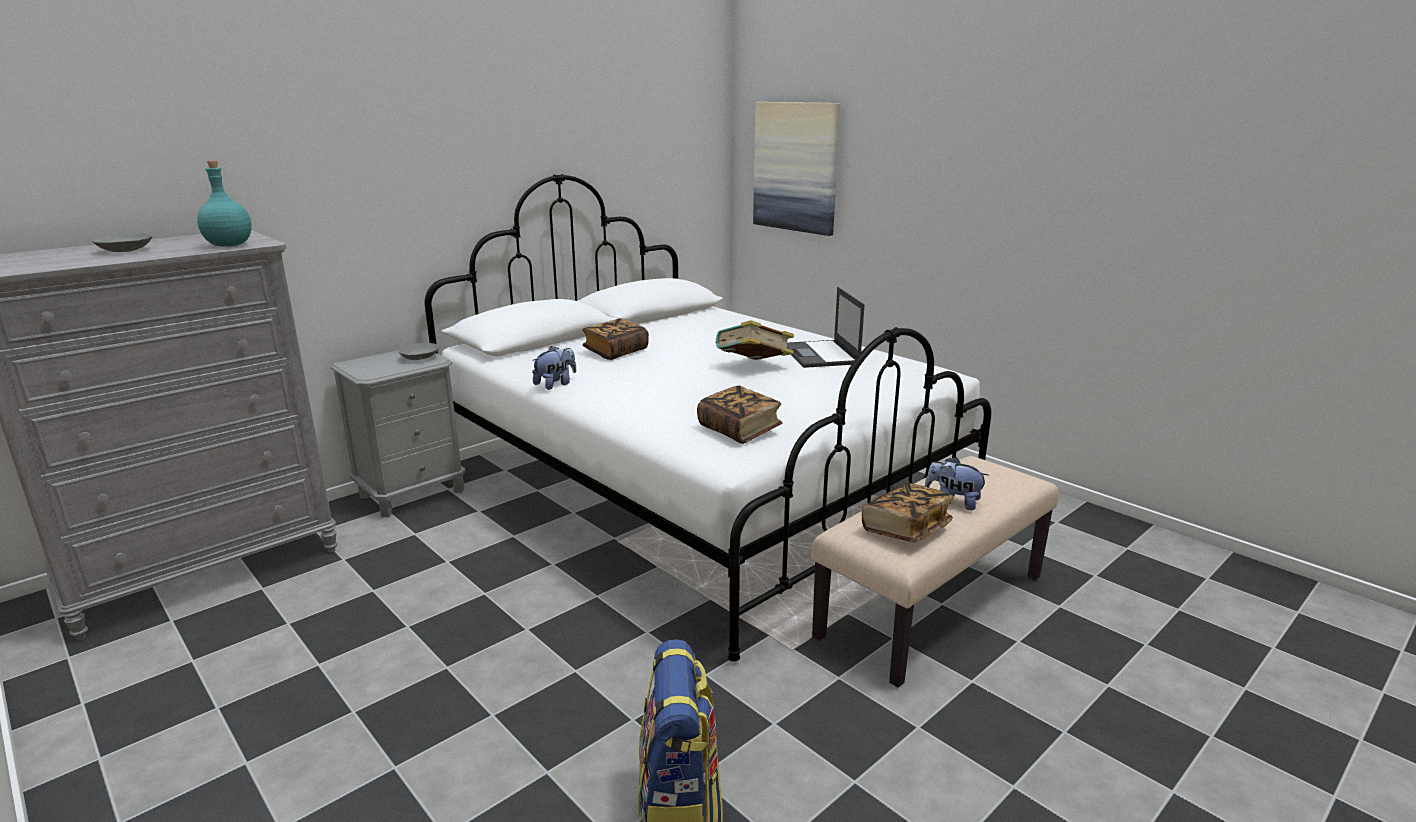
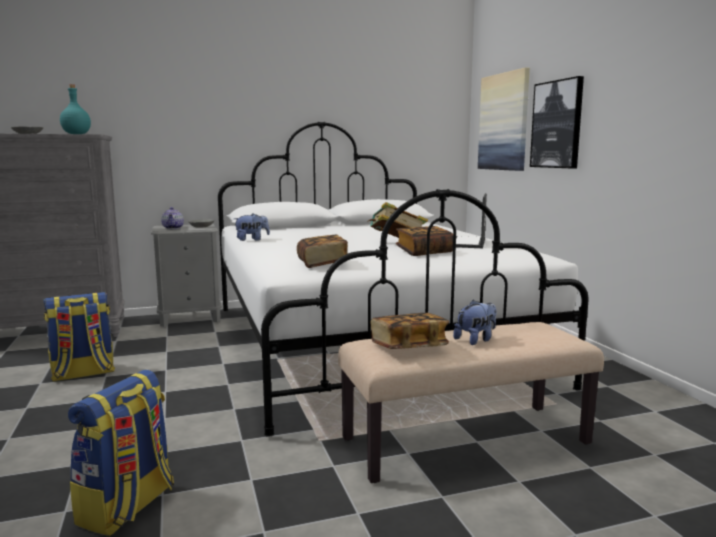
camera: 25 degrees right, 10 degrees down
(367, 631) = (83, 374): none -> backpack
(379, 367) = (173, 228): none -> teapot
(616, 351) = (318, 232): book -> book (424, 252)
(887, 184) = (557, 124): none -> picture
(953, 502) = (476, 340): plush toy -> plush toy turned 90 degrees clockwise

